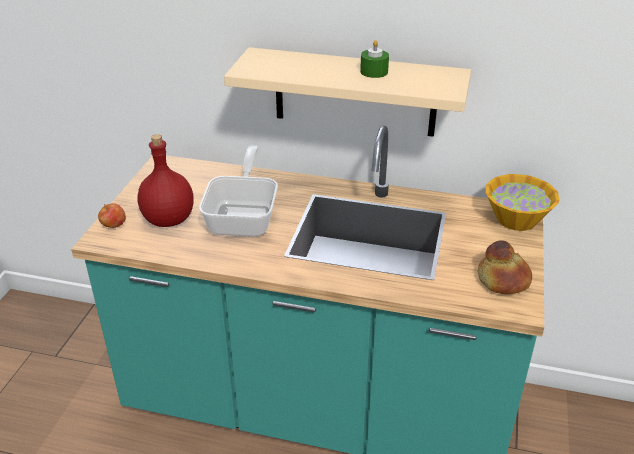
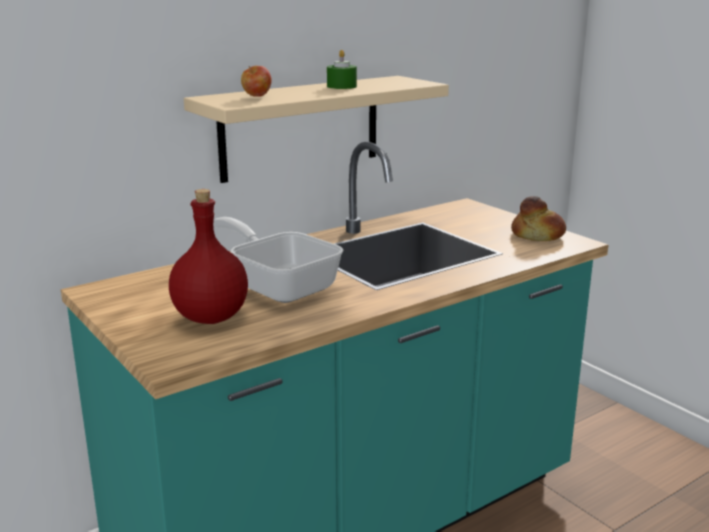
camera: 50 degrees left, 15 degrees down
(114, 226) = (160, 347): apple -> apple (257, 97)
(516, 219) = (470, 209): bowl -> none

